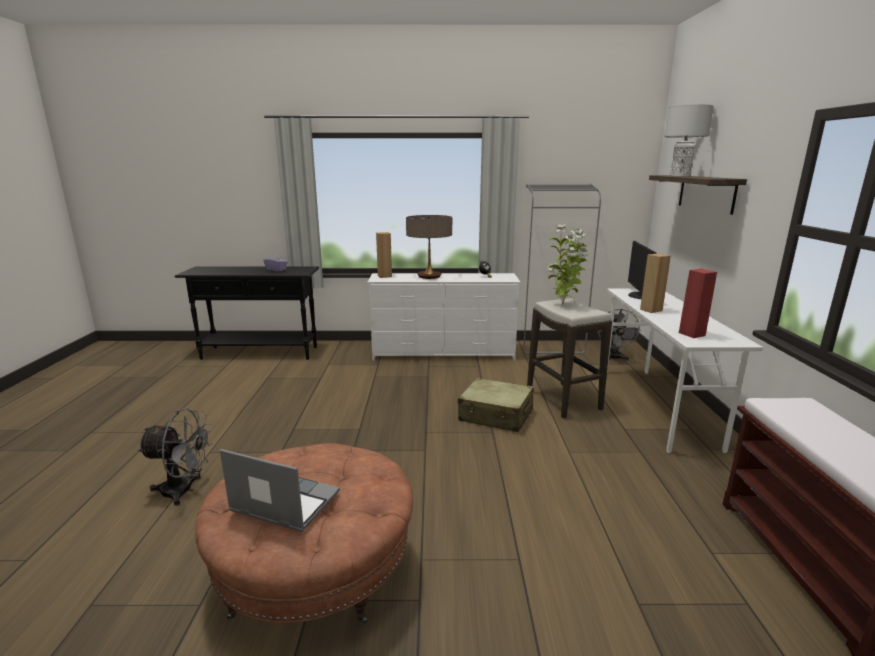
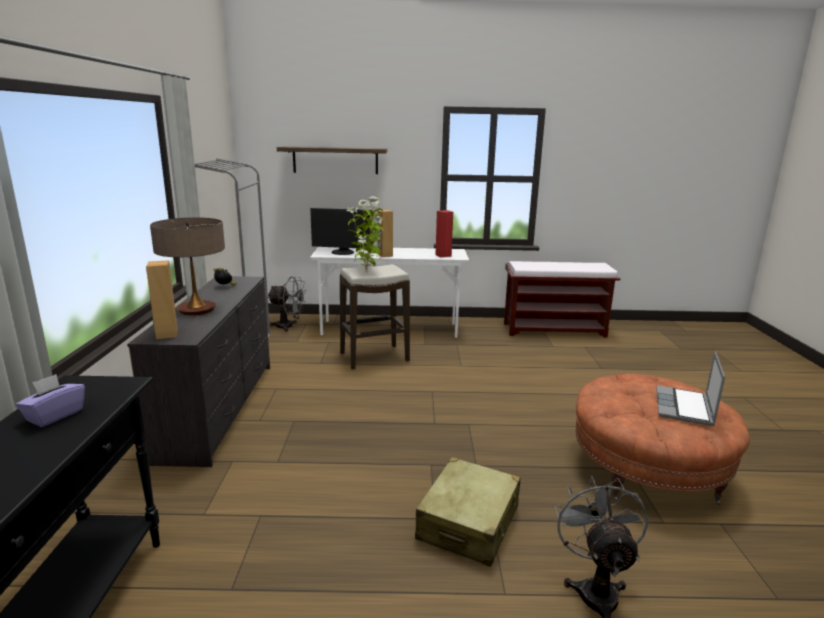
camera: 90 degrees left, 0 degrees up
(443, 353) = (220, 409): white dresser -> black dresser
(496, 415) = (401, 387): beige suitcase -> beige suitcase (468, 523)
(680, 176) = (314, 147): white table lamp -> none

